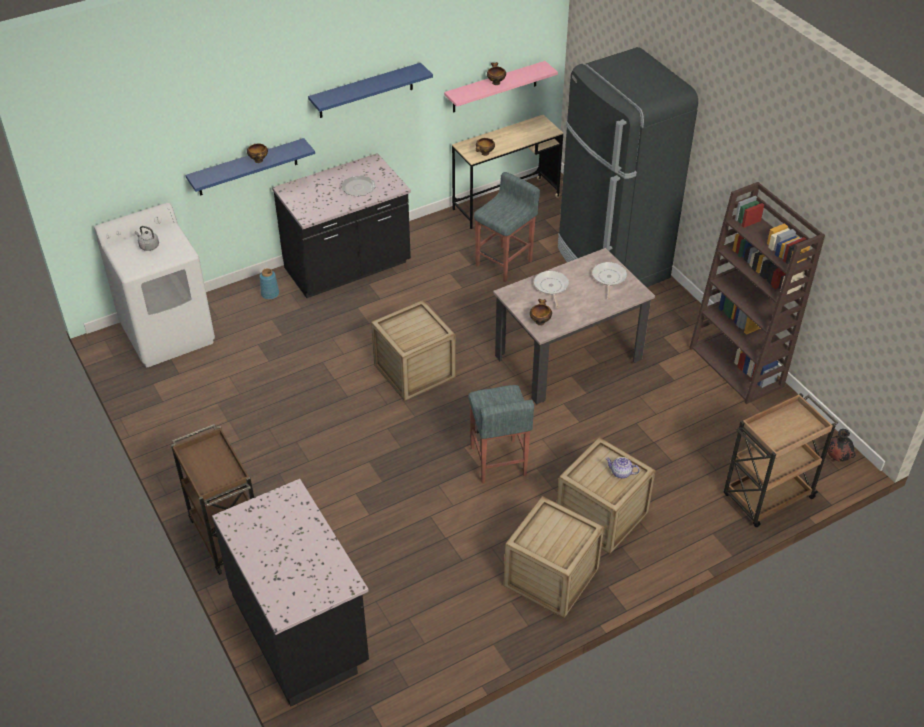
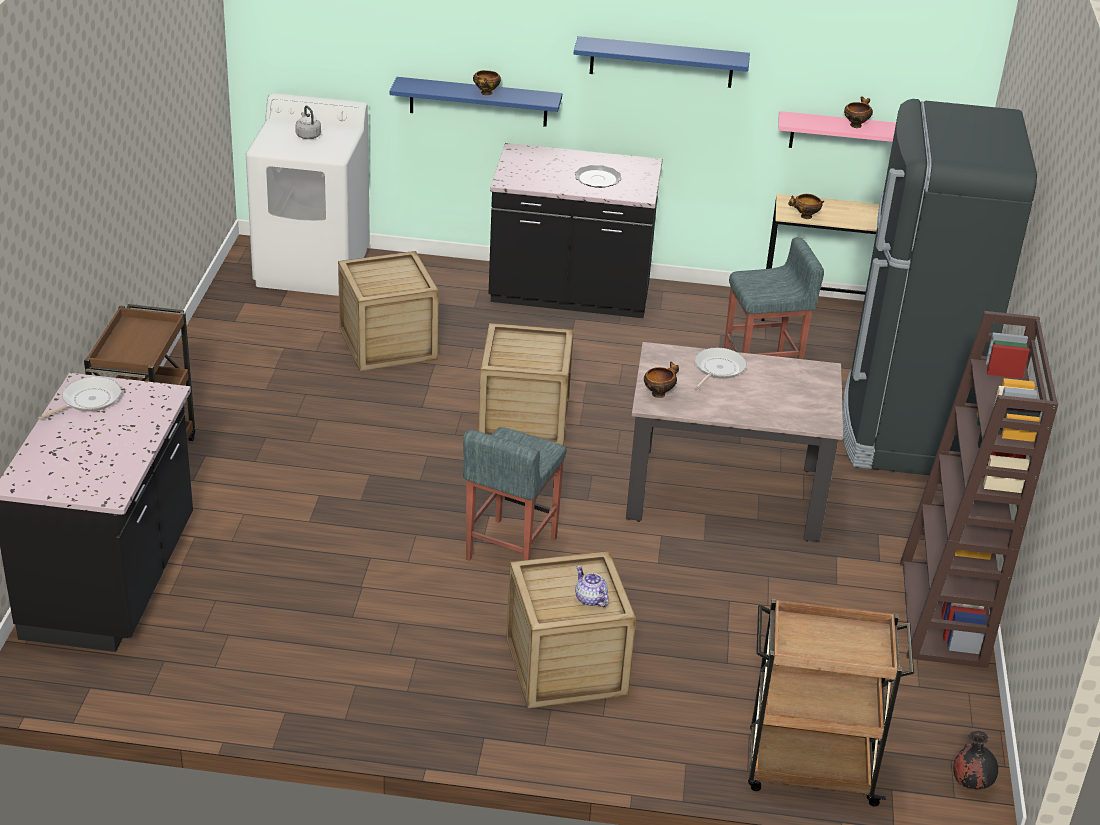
camera: 35 degrees right, 10 degrees down
(270, 294) = (457, 281): blue vase -> none
(551, 577) = (429, 690): crate -> crate (388, 344)
(608, 278) = (803, 393): frying pan -> frying pan (88, 400)

